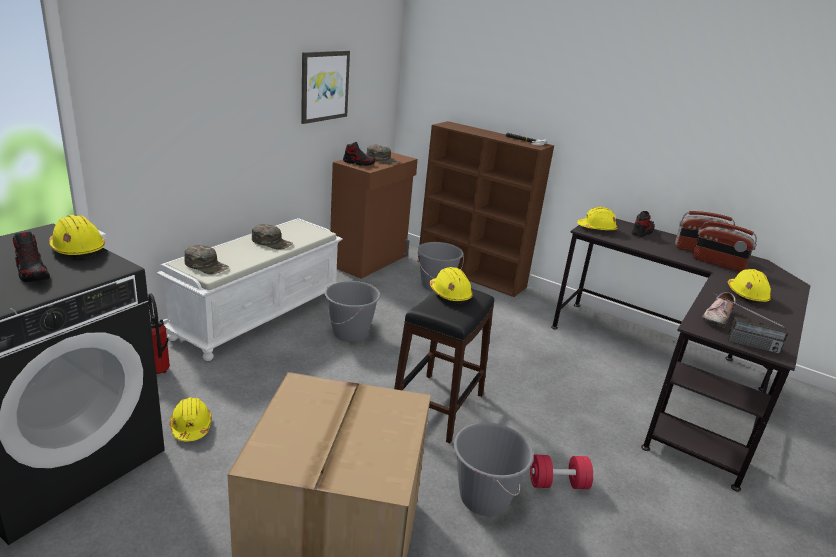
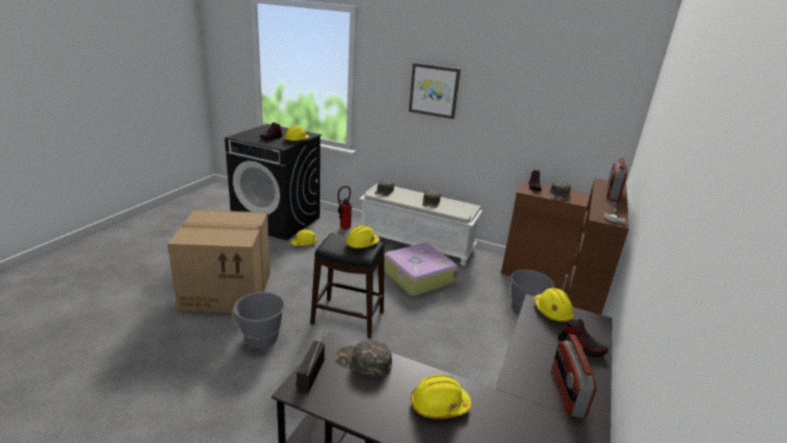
camera: 80 degrees right, 0 degrees up
(324, 86) = (527, 121): picture -> picture (434, 90)
(350, 333) = (417, 276): grey bucket -> suitcase
(558, 483) = (278, 374): red dumbbell -> none
(716, 317) = (363, 362): shoe -> green cap
(718, 263) = (531, 402): radio -> radio (612, 193)

